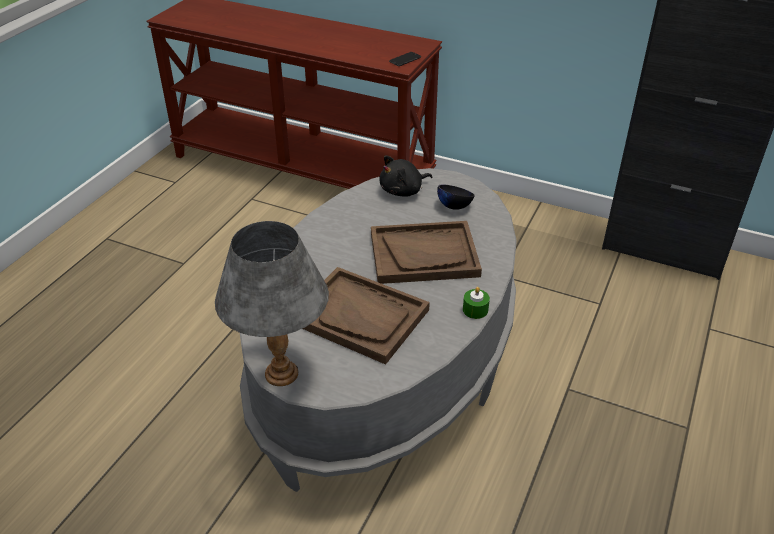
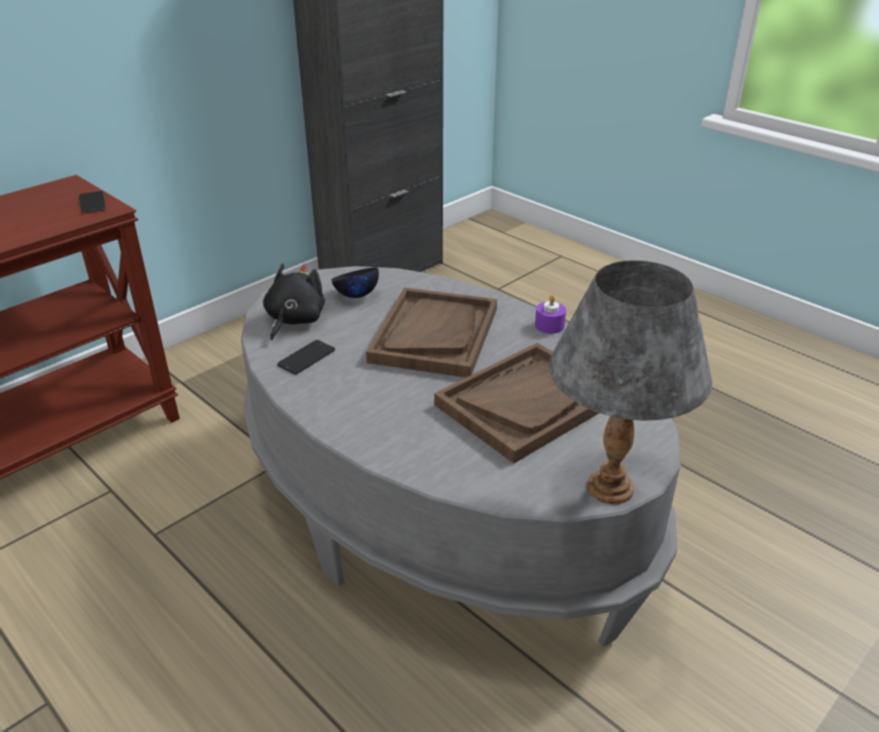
camera: 70 degrees left, 5 degrees down
(363, 209) = (306, 358): none -> phone
(403, 191) = (294, 320): black plush toy -> black plush toy turned 150 degrees counterclockwise
(475, 310) = (549, 325): green candle -> purple candle

